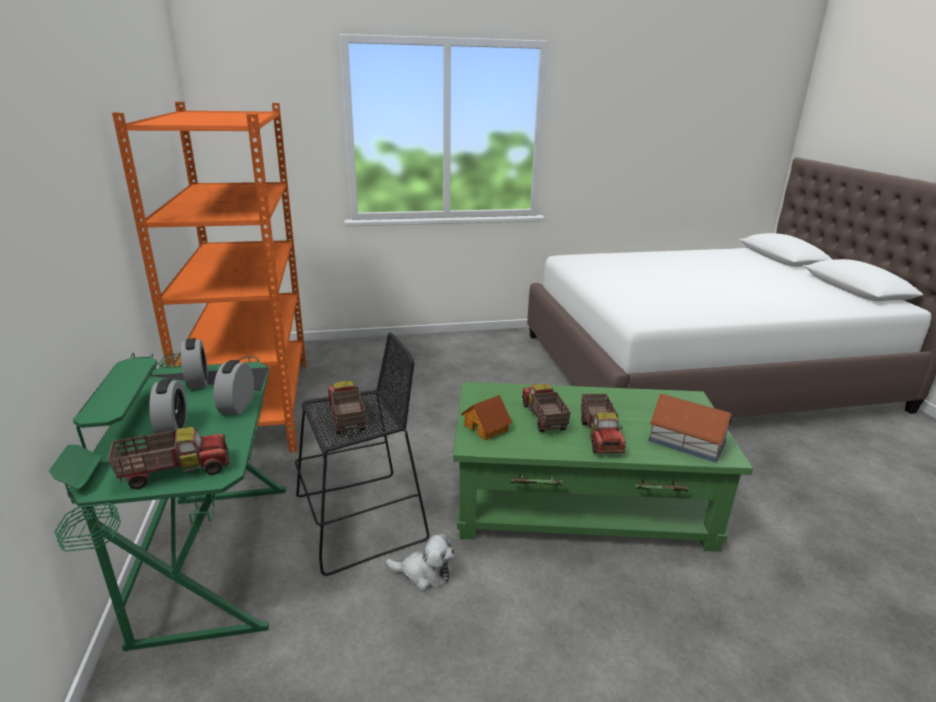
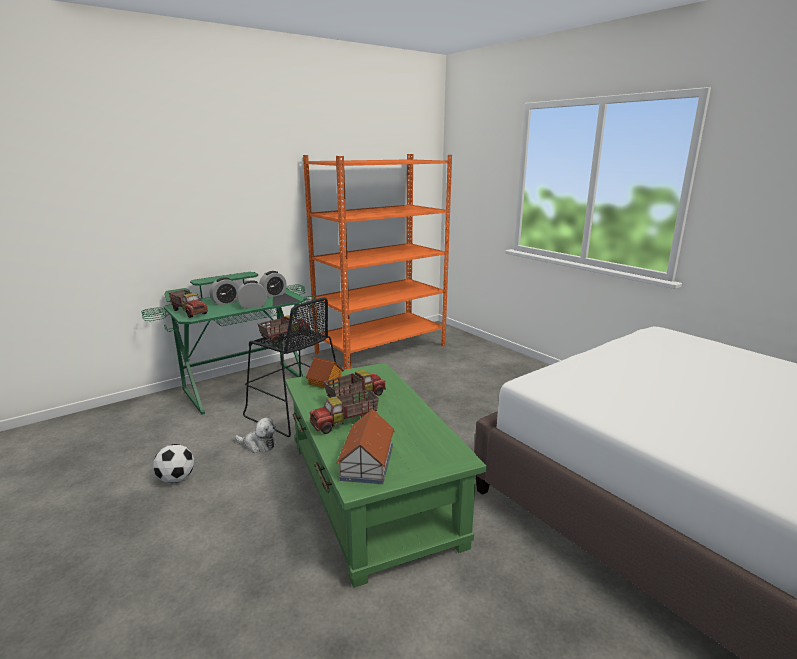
camera: 65 degrees right, 5 degrees down
(424, 573) = (258, 445): plush toy -> plush toy turned 60 degrees counterclockwise
(459, 682) = (176, 479): none -> football

